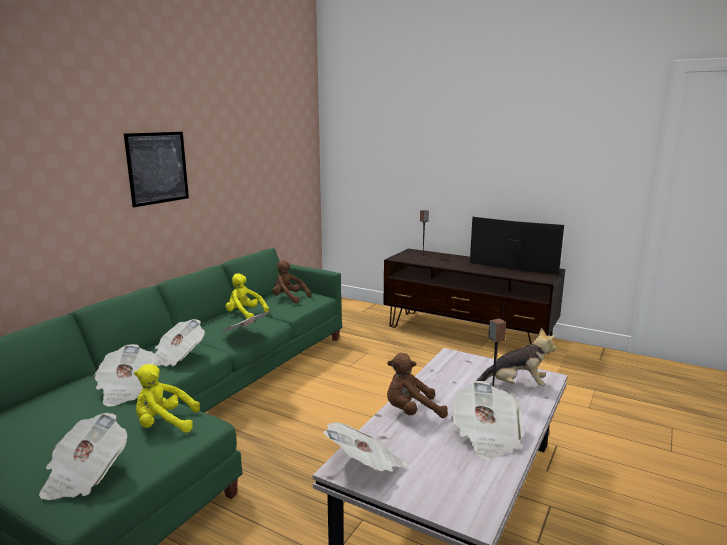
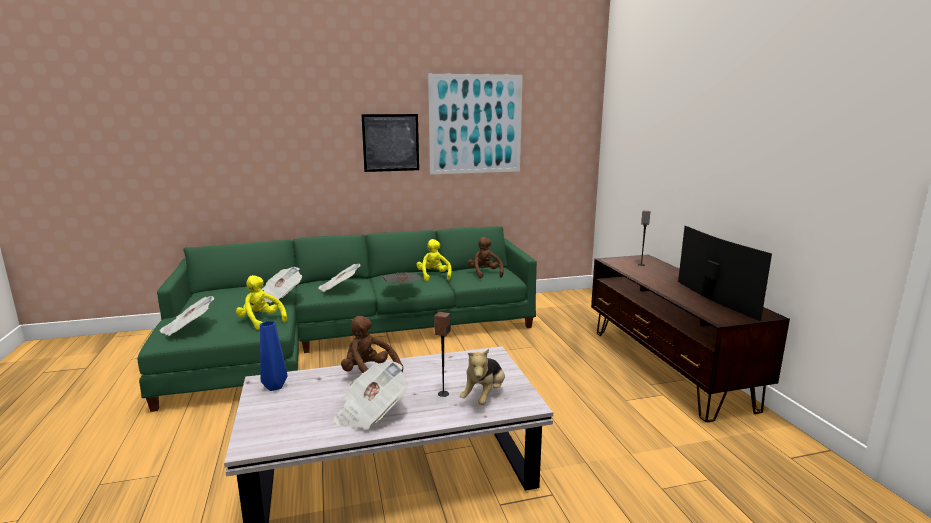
camera: 45 degrees right, 0 degrees up
(233, 142) = (475, 124): none -> picture
(366, 466) = (273, 387): newspaper -> blue vase
(516, 385) = (484, 396): plush toy -> plush toy turned 60 degrees clockwise

